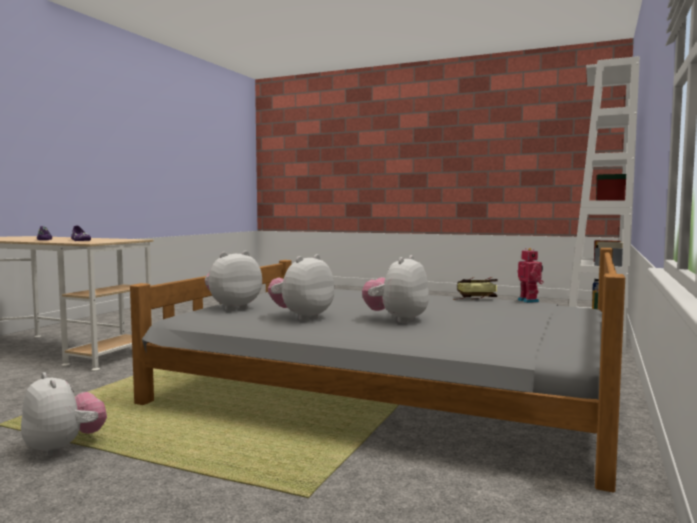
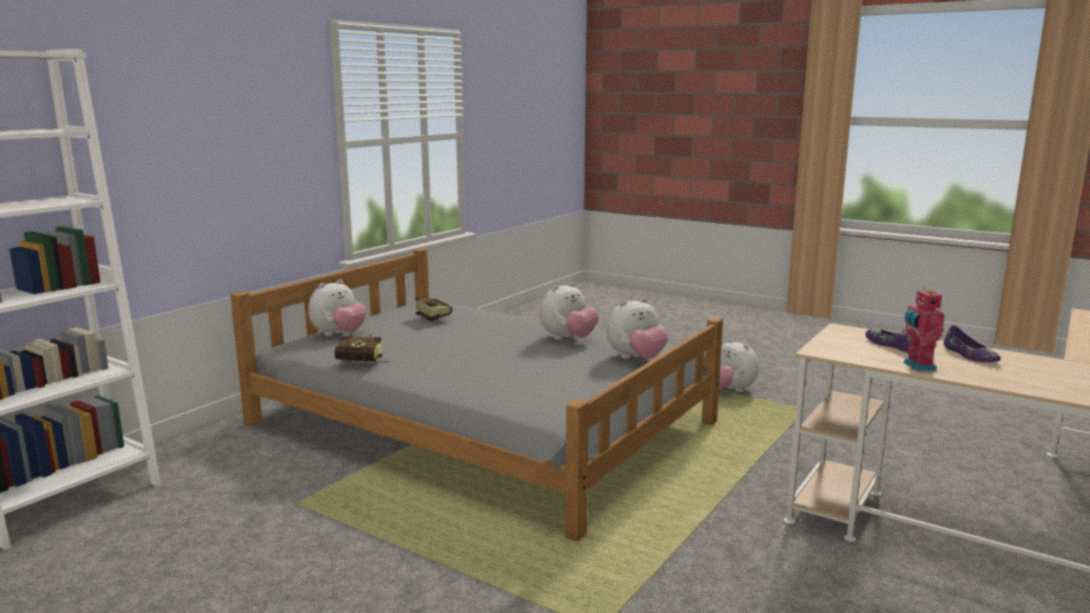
camera: 170 degrees left, 10 degrees up
(397, 320) = (490, 331): plush toy -> plush toy (339, 334)
(497, 329) = (431, 318): none -> book
(529, 301) = (314, 355): toy robot -> toy robot (917, 366)

